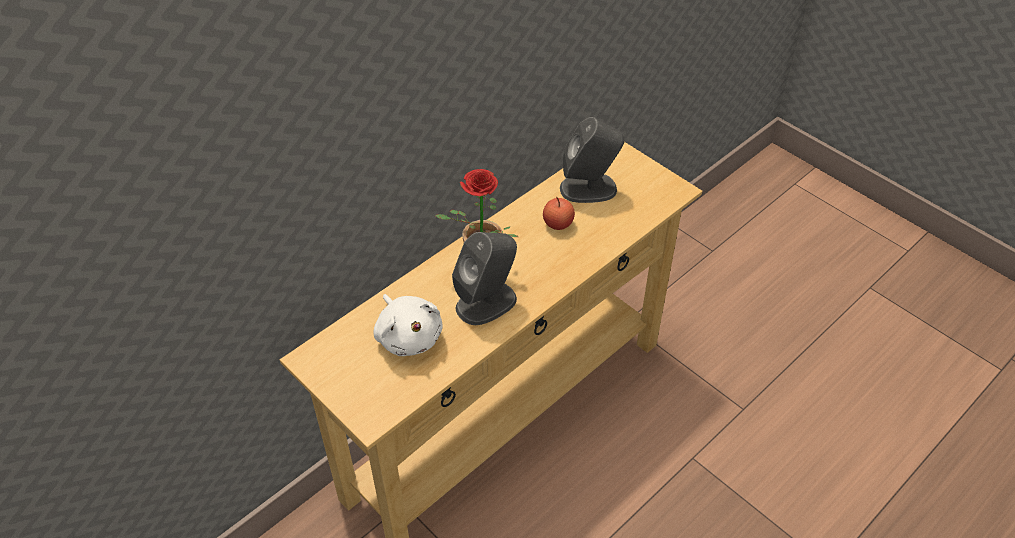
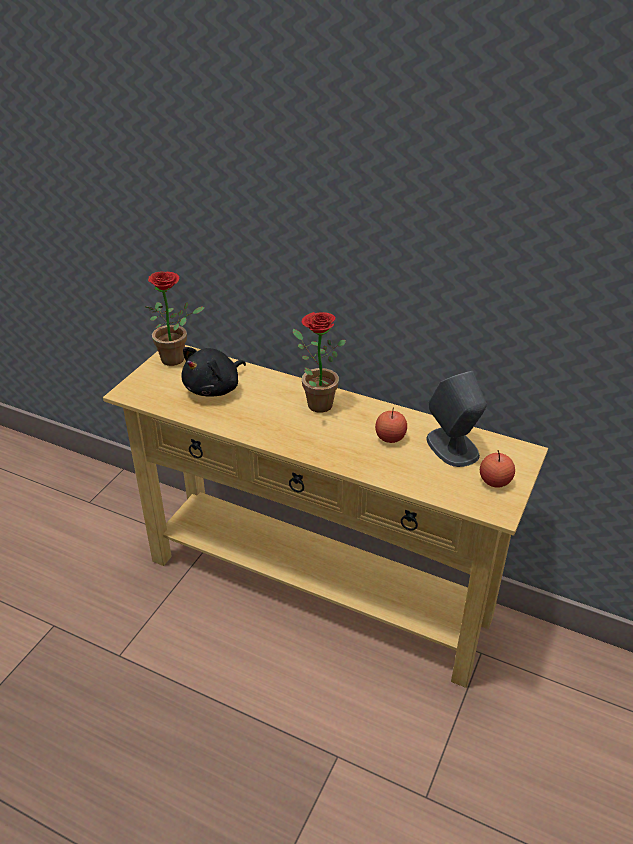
camera: 70 degrees right, 10 degrees down
(328, 358) = (178, 359): none -> potted plant
(408, 336) = (214, 388): white plush toy -> black plush toy
(487, 302) = (269, 419): grey speaker -> none
(642, 179) = (495, 481): none -> apple

